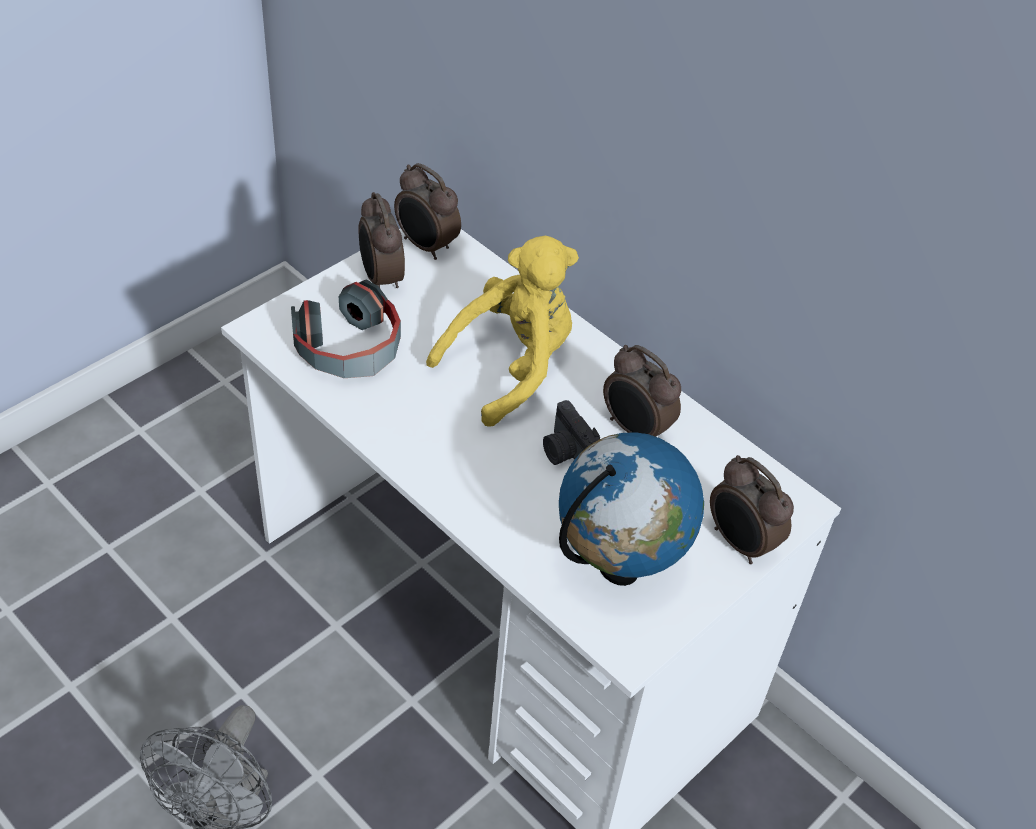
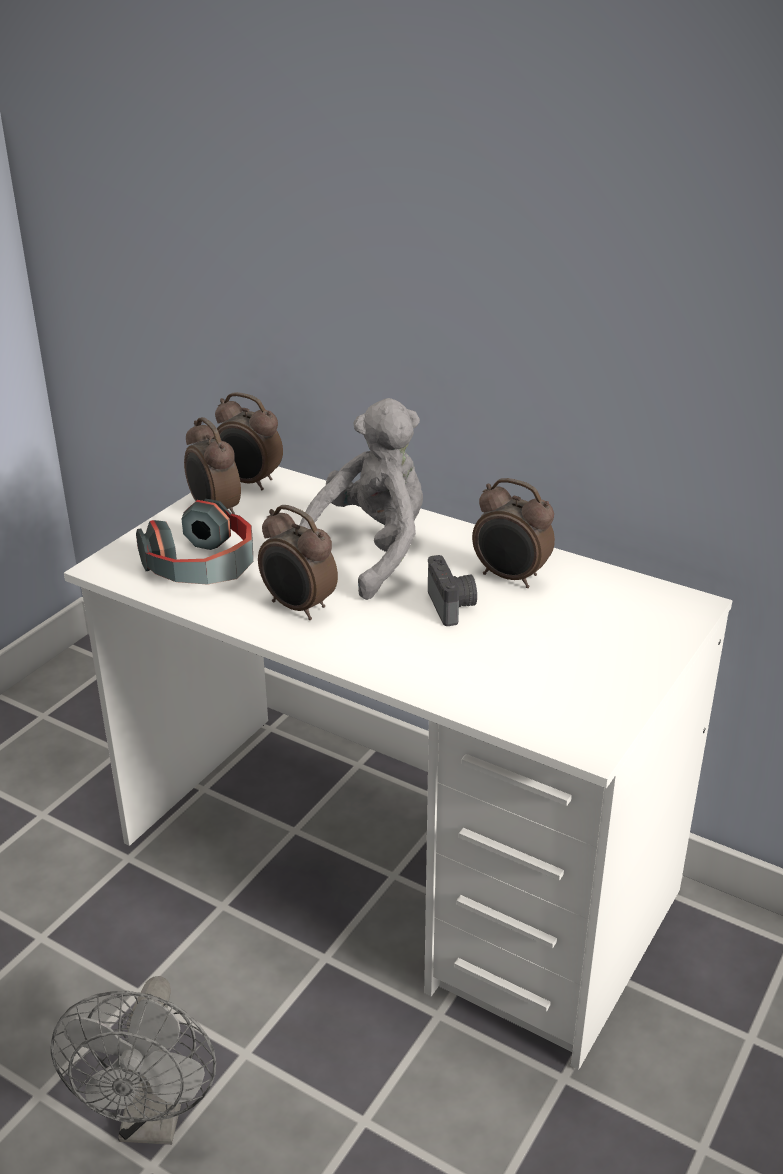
camera: 10 degrees left, 15 degrees down
(511, 367) = (370, 553): yellow plush toy -> grey plush toy
(566, 453) = (452, 606): camera -> camera turned 150 degrees counterclockwise
(618, 568) = (545, 682): globe -> none
(740, 543) = (653, 642): alarm clock -> alarm clock (298, 608)

